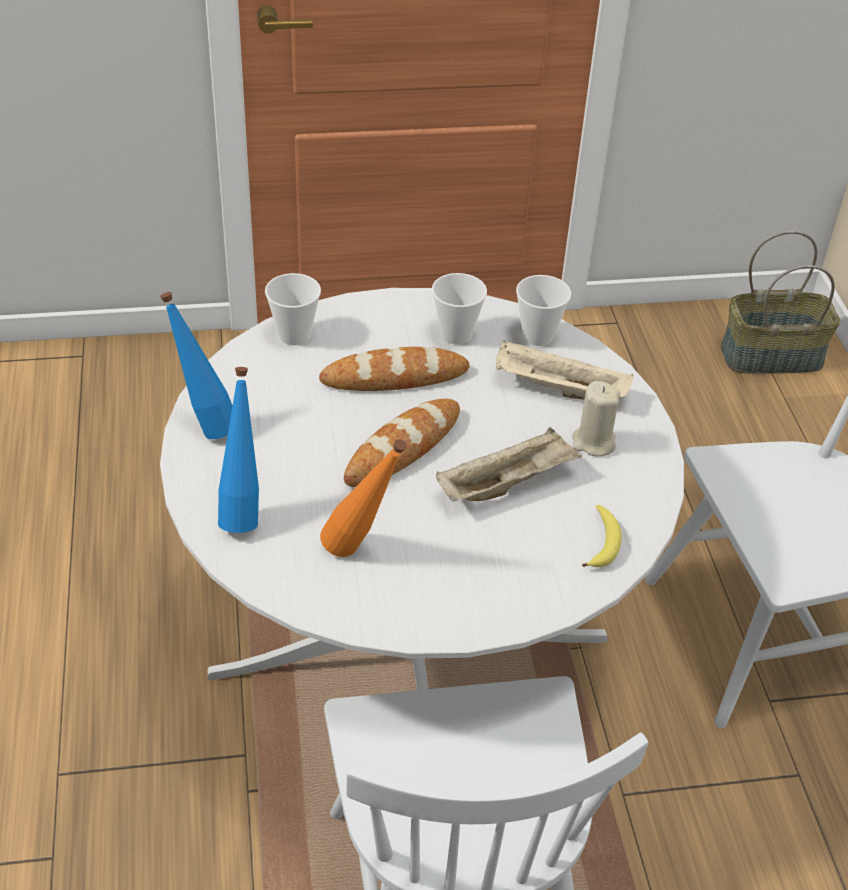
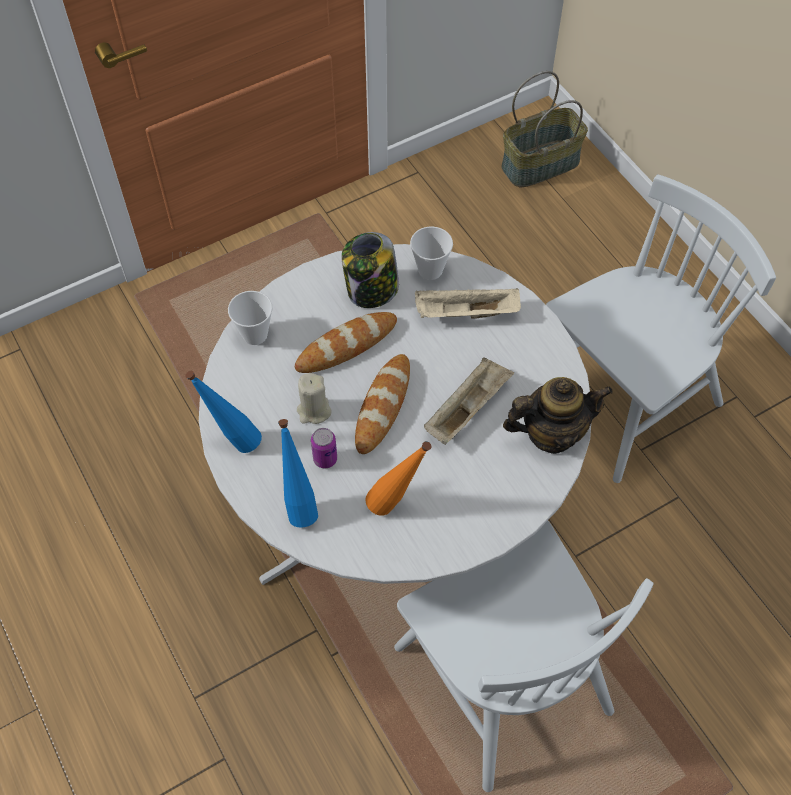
camera: 20 degrees left, 15 degrees up
(301, 477) = (325, 459): none -> can
(456, 334) = (371, 290): cup -> jar
(593, 442) = (509, 351): beige candle -> beige candle (314, 411)
(602, 543) = (551, 433): banana -> teapot

